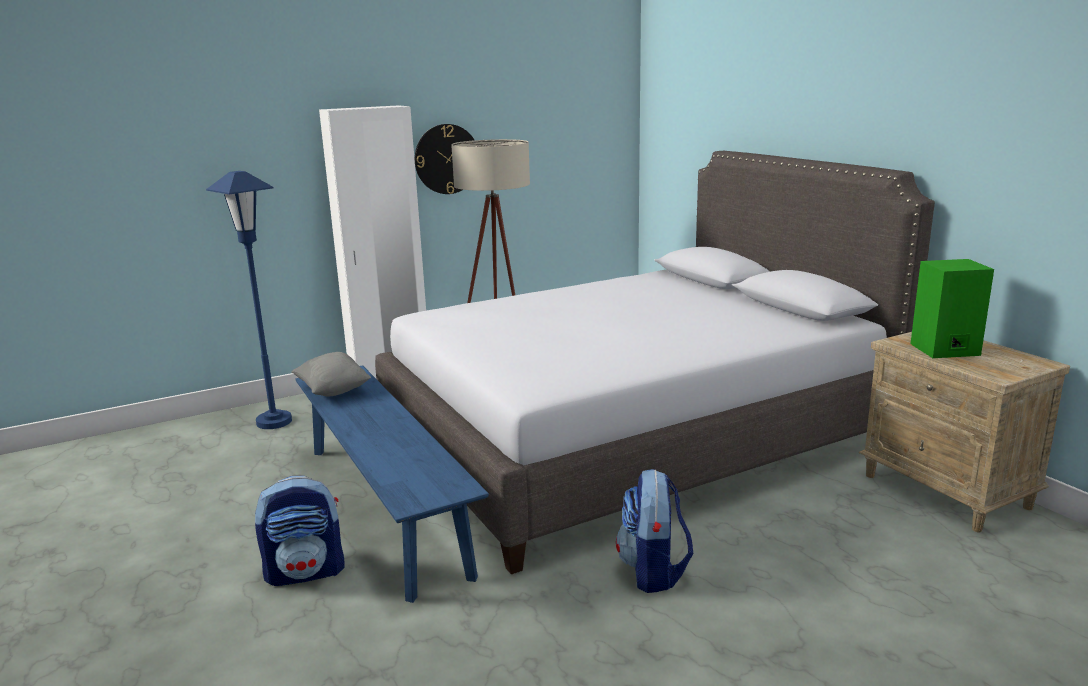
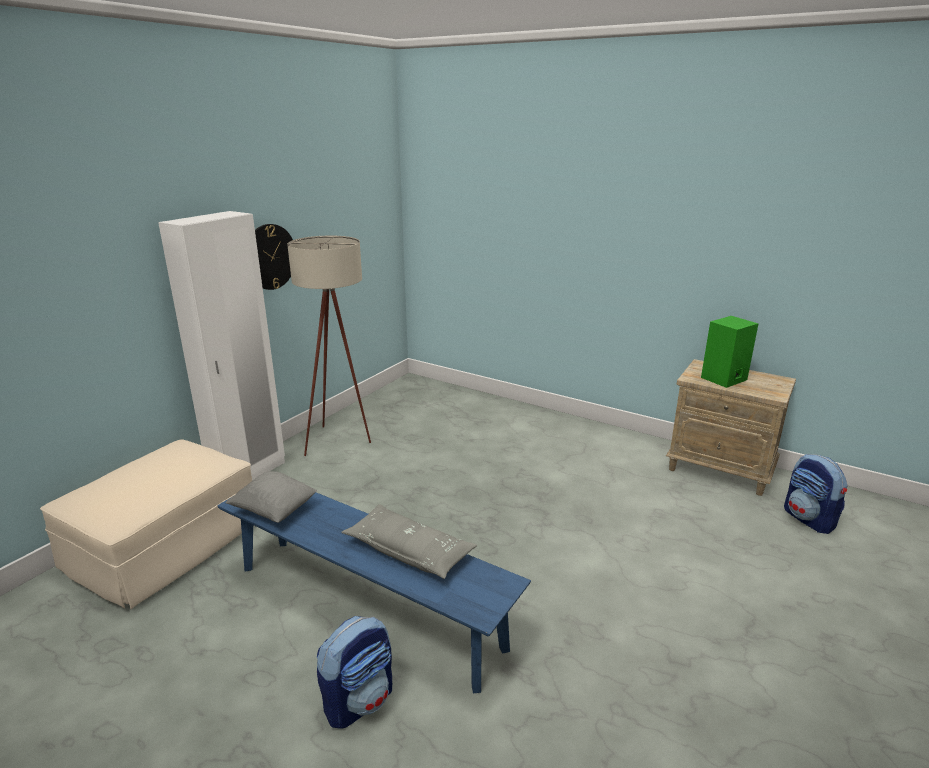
camera: 30 degrees left, 5 degrees up
(274, 422) = (165, 546): blue floor lamp -> beige ottoman
(406, 443) = (409, 550): none -> grey pillow
(632, 438) = (500, 479): grey bed -> none
(653, 571) = (620, 593): backpack -> backpack (809, 519)

